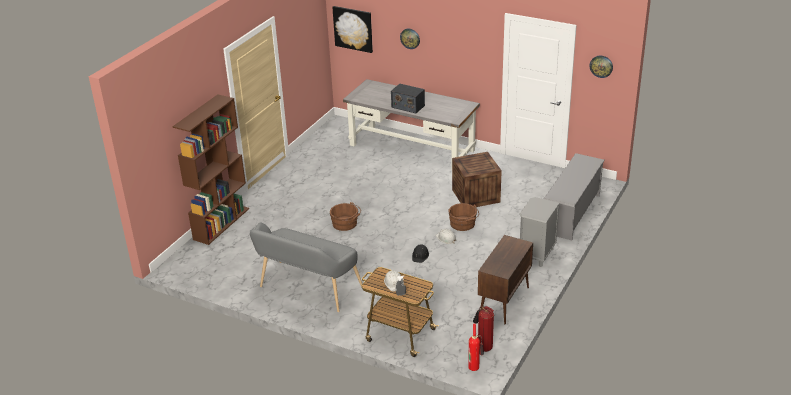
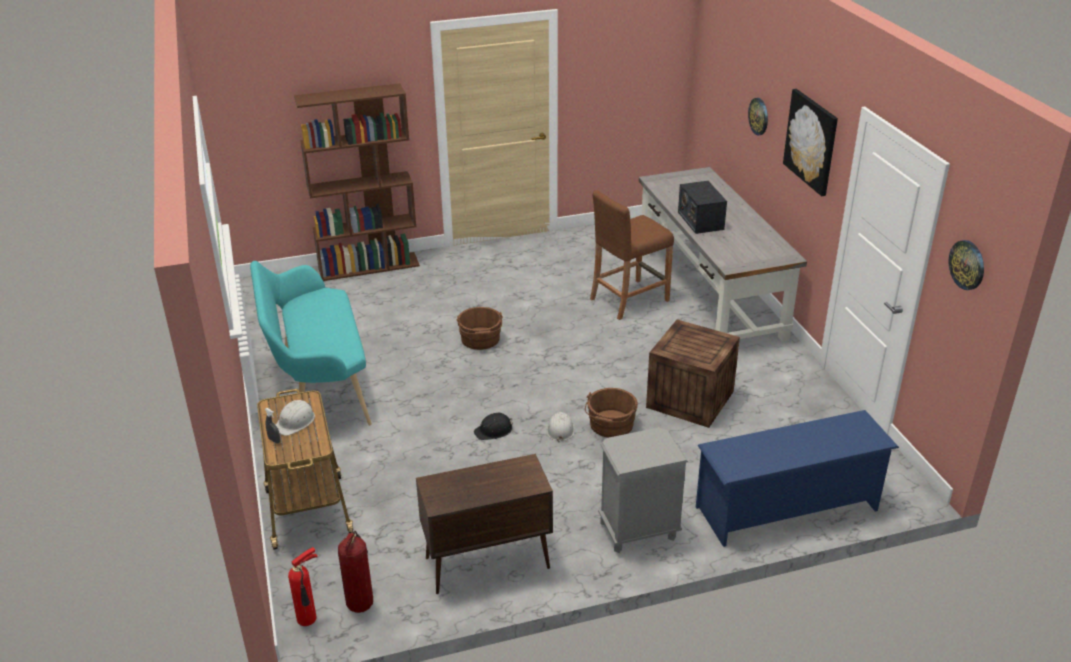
camera: 45 degrees right, 0 degrees up
(307, 289) = (318, 388): grey bench -> turquoise bench
(353, 28) = (711, 80): picture -> picture (811, 141)
(381, 169) = (629, 299): none -> brown stool
(571, 214) = (787, 509): grey shoe rack -> blue shoe rack

